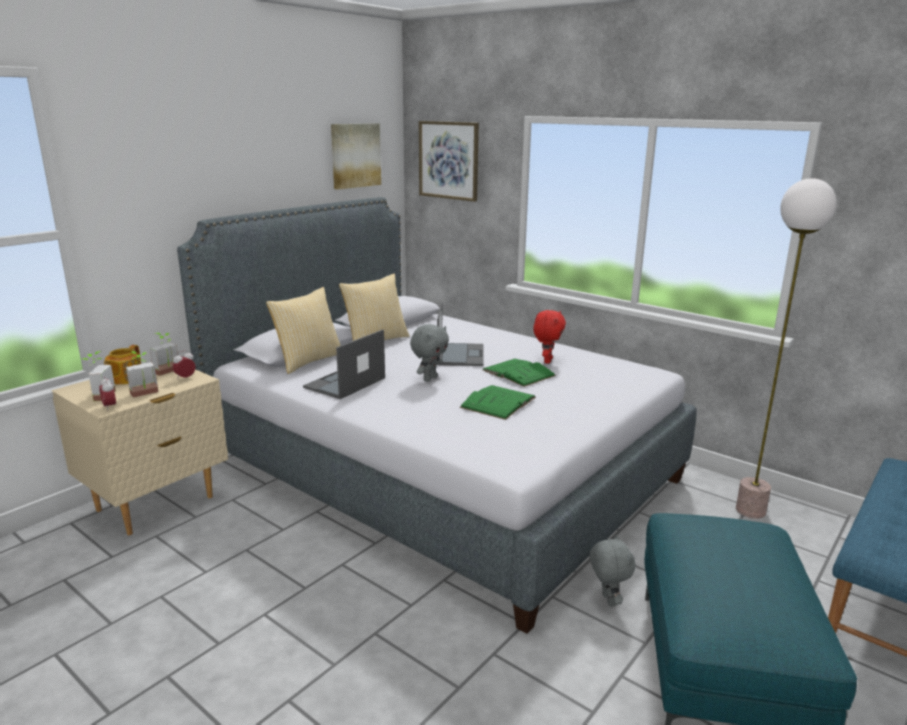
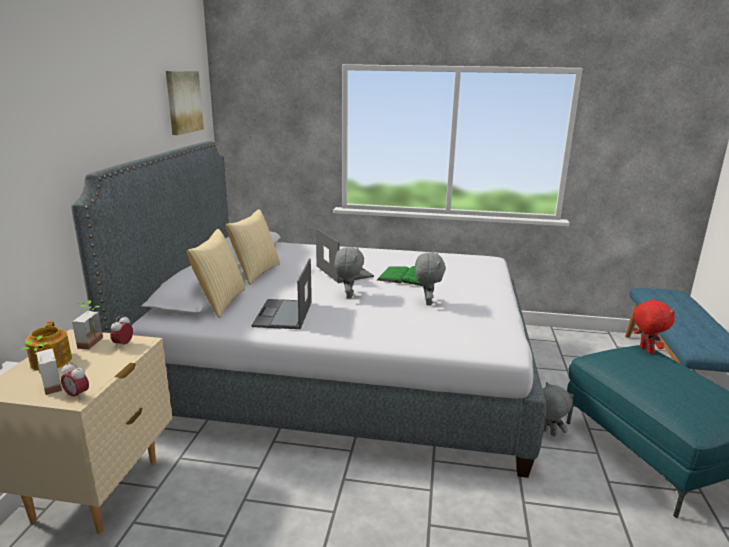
camera: 30 degrees left, 0 degrees up
(145, 394) = (101, 372): potted plant -> none
(448, 160) = (264, 104): picture -> none
(498, 402) = (427, 302): green book -> grey plush toy
(546, 361) = (411, 264): red plush toy -> red plush toy (645, 350)
(751, 511) = (560, 344): floor lamp -> none

